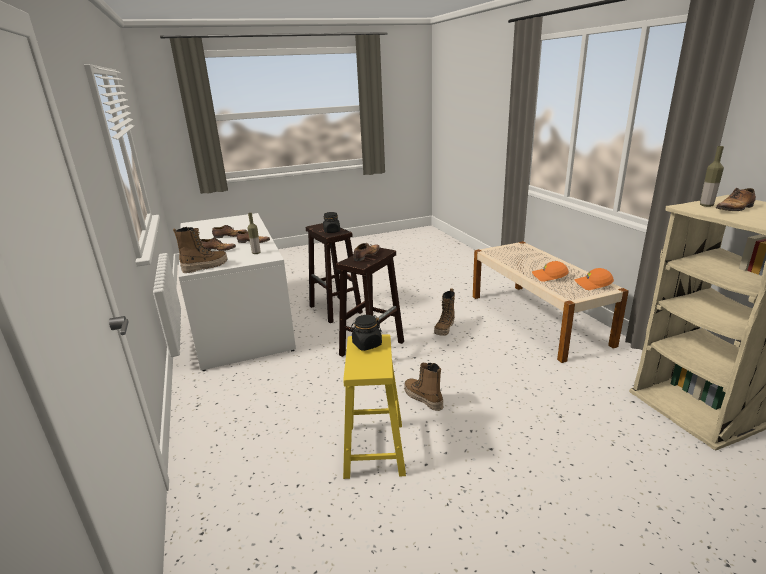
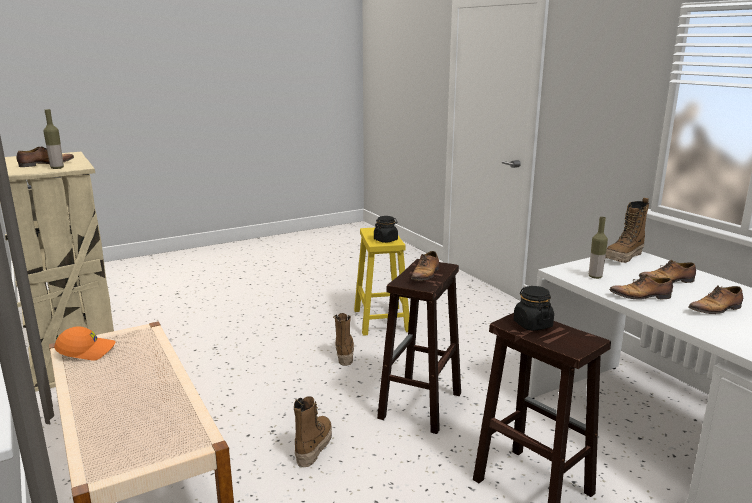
camera: 170 degrees right, 5 degrees down
(423, 399) = (344, 353): boot -> boot turned 135 degrees counterclockwise
(549, 276) = (136, 364): orange cap -> none

